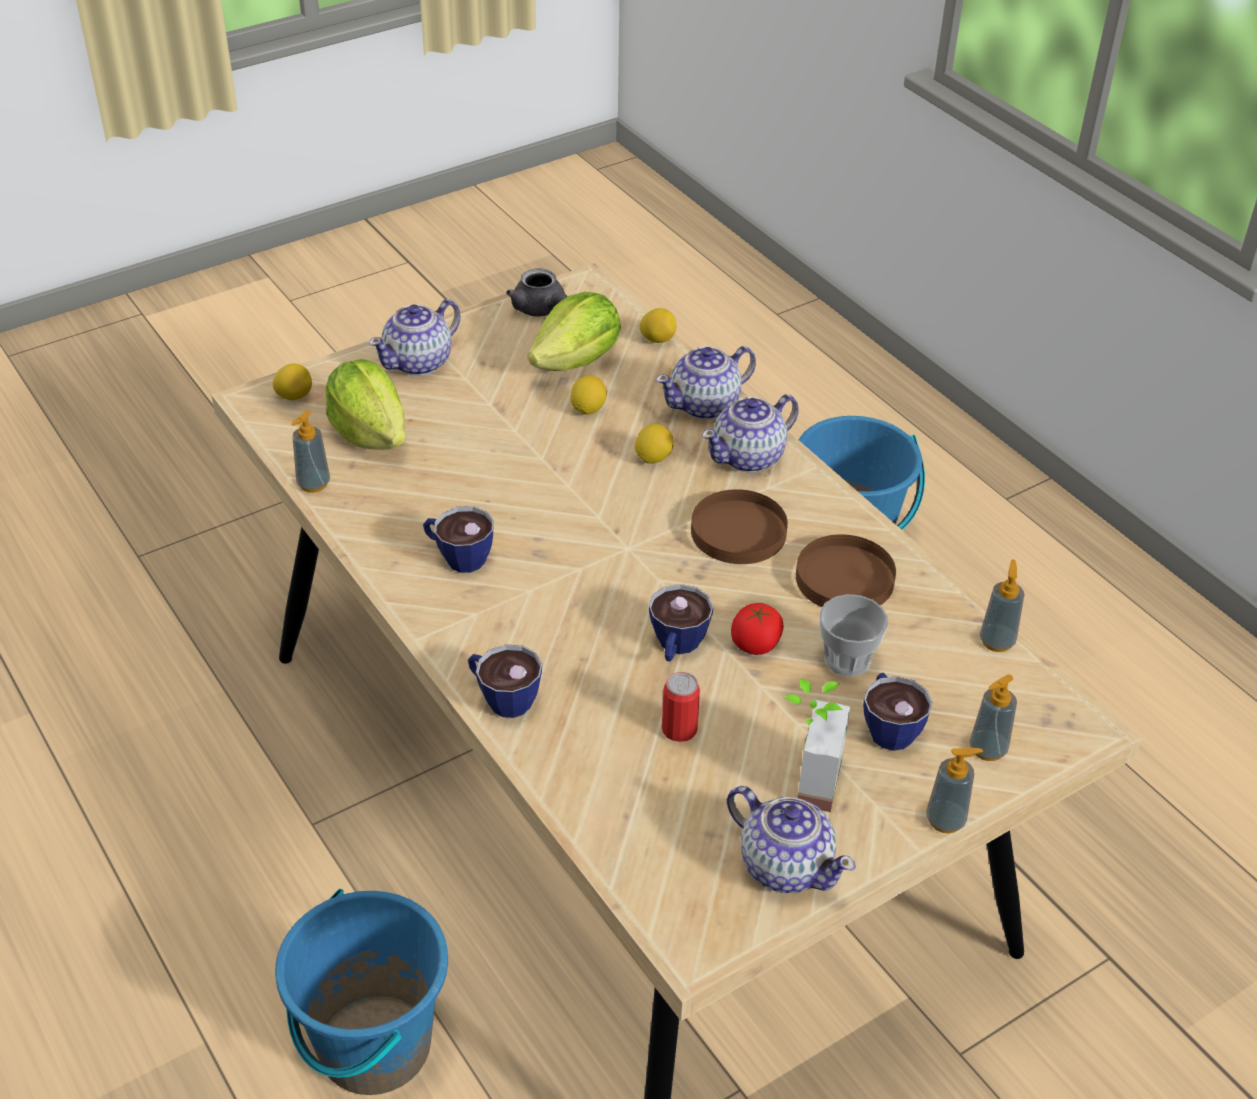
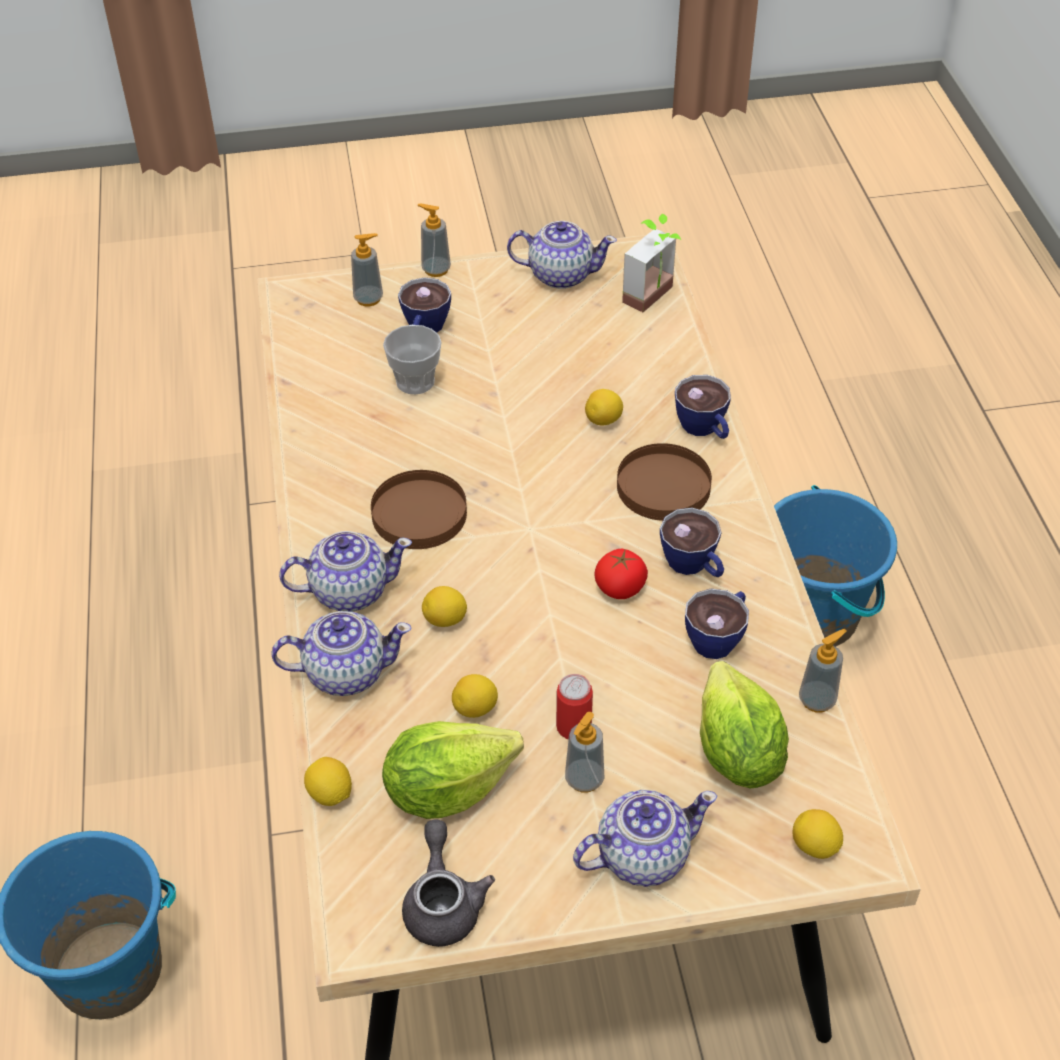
camera: 155 degrees left, 5 degrees up
(617, 675) = (603, 420): none -> lemon
(676, 647) = (542, 428): cup -> cup (718, 637)
(679, 729) = (578, 370): can -> can (573, 726)
(755, 644) = (477, 413): tomato -> tomato (620, 588)
(785, 865) = (560, 274): teapot -> teapot turned 120 degrees clockwise
(804, 779) = (510, 316): potted plant -> potted plant (656, 298)
(844, 579) = (362, 443): brown plate -> brown plate (664, 486)
(996, 641) = (289, 362): soap dispenser -> soap dispenser (584, 779)

